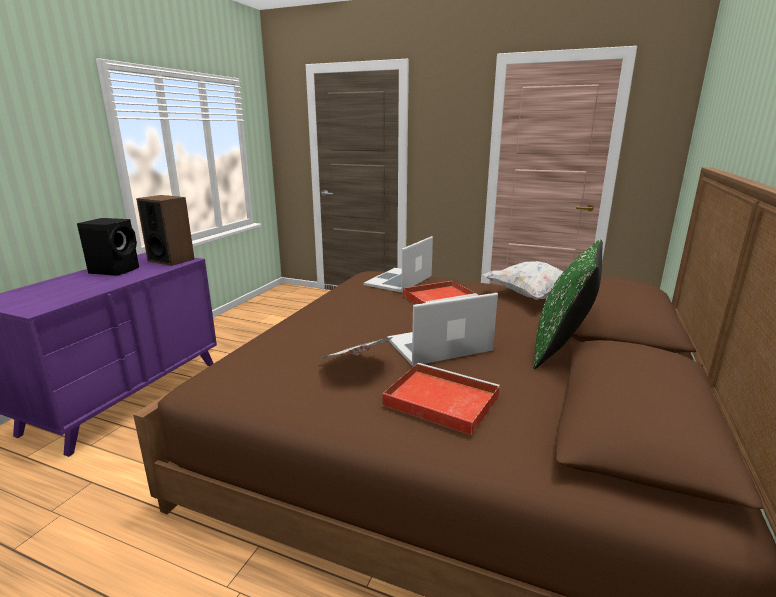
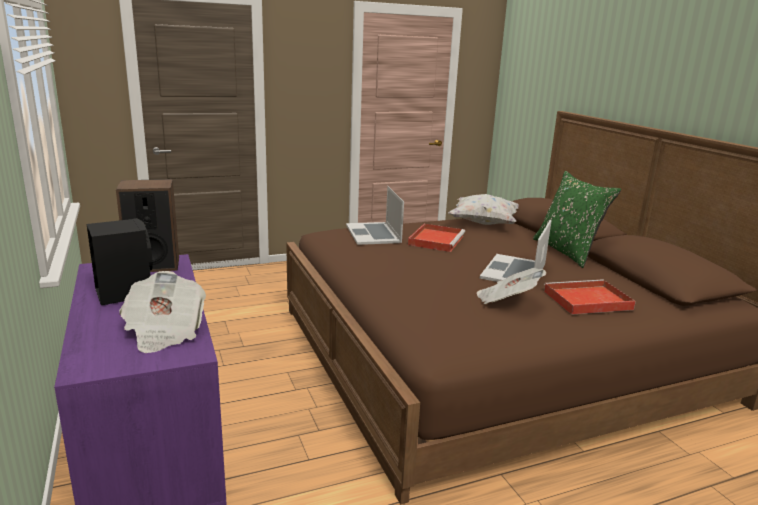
camera: 45 degrees left, 0 degrees up
(63, 295) = (164, 331): none -> newspaper

